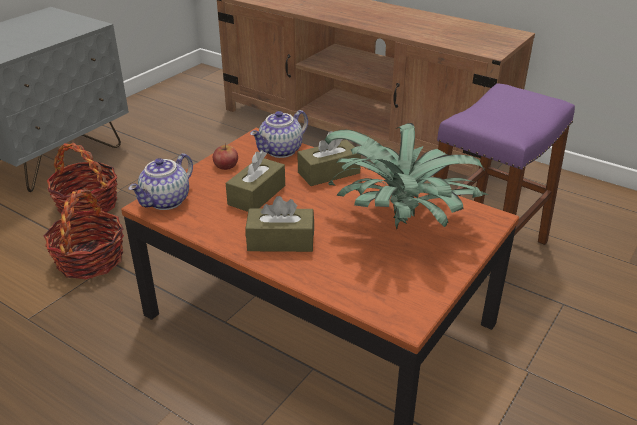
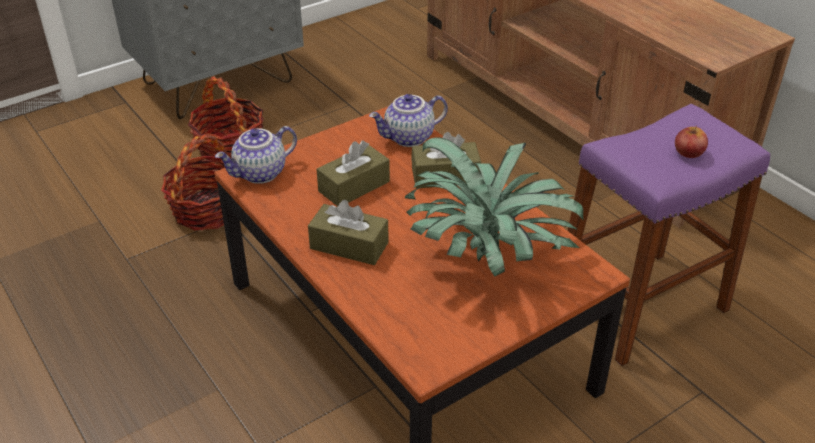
camera: 20 degrees right, 5 degrees up
(226, 165) = (341, 143): apple -> apple (689, 151)

